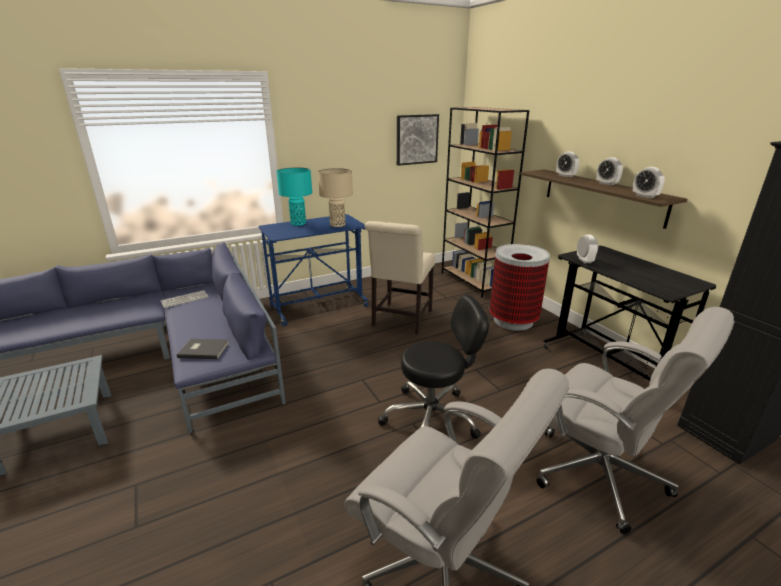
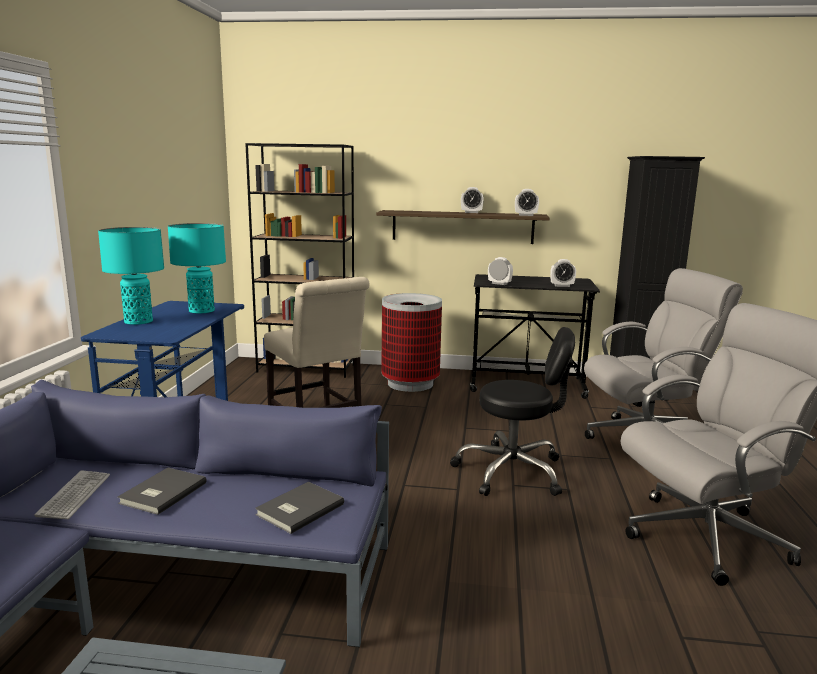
camera: 55 degrees left, 10 degrees down
(199, 313) = (161, 493): none -> grey book
(337, 224) = (201, 310): beige table lamp -> turquoise table lamp
(416, 139) = (197, 187): picture -> none
(434, 418) = (516, 472): black office chair -> black office chair turned 75 degrees clockwise
(565, 176) = (422, 211): alarm clock -> alarm clock (562, 286)

